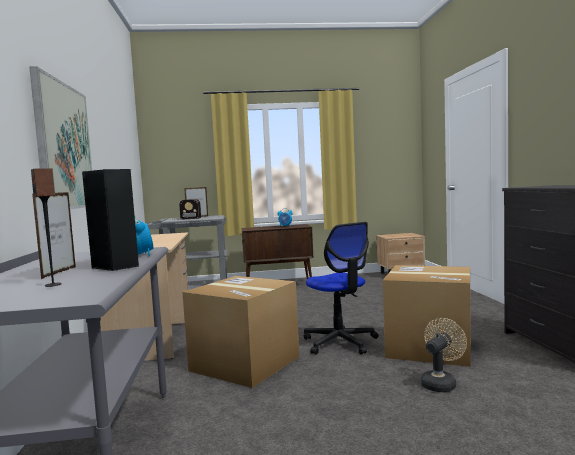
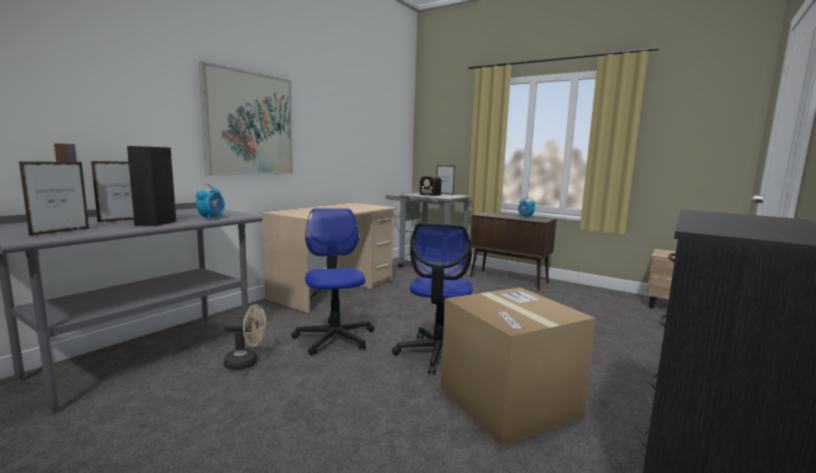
camera: 40 degrees right, 5 degrees up
(76, 288) = (61, 232): none -> picture frame
(245, 363) = (334, 338): cardboard box -> office chair
(440, 383) = (430, 442): beige fan -> beige fan (247, 362)

